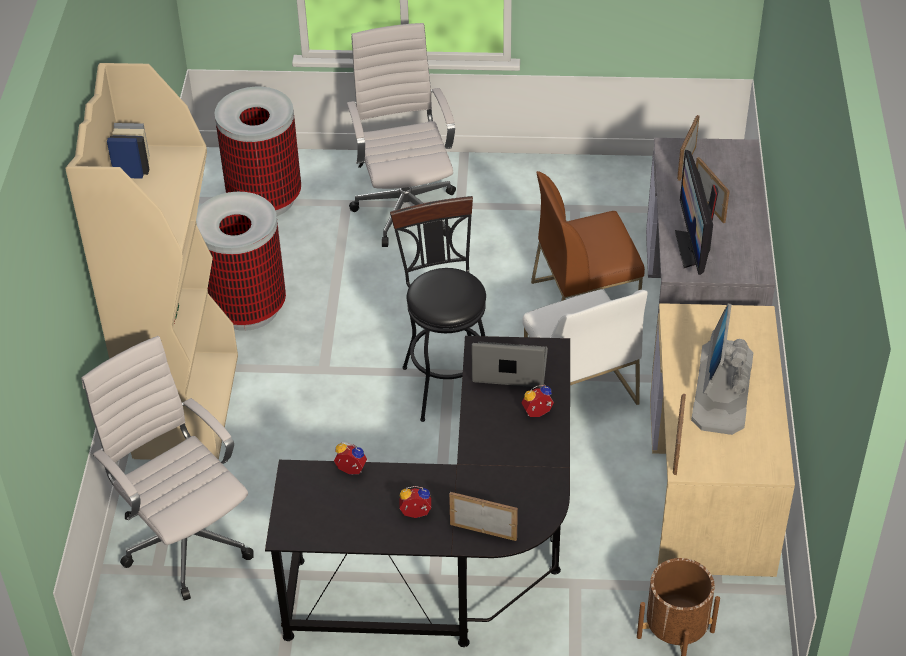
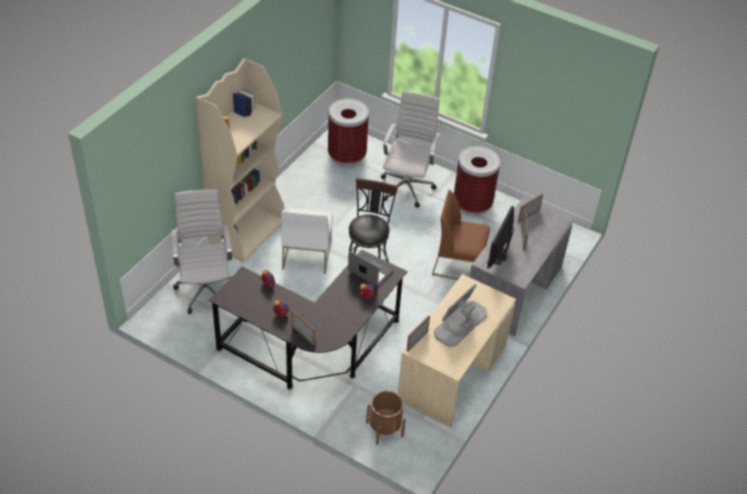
camera: 25 degrees right, 0 degrees up
(246, 308) = (303, 201): trash can -> trash can (472, 204)
(579, 385) = (426, 301): white chair -> white chair (306, 254)

